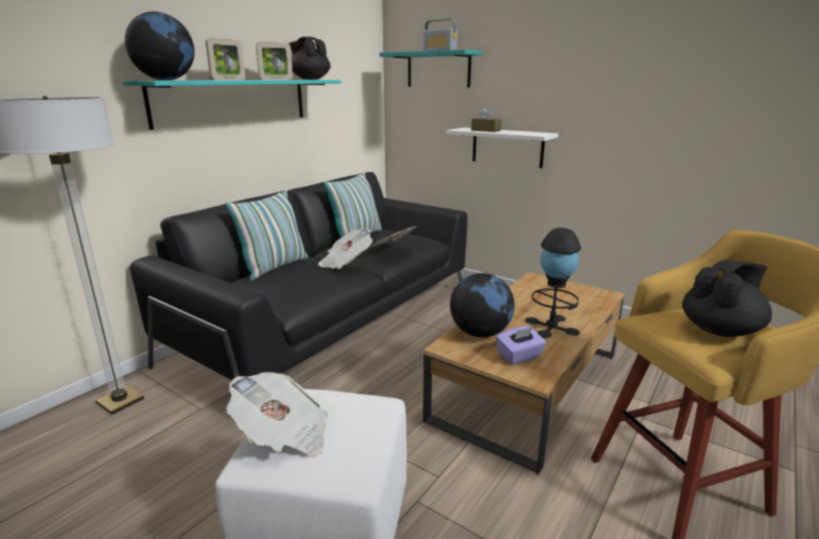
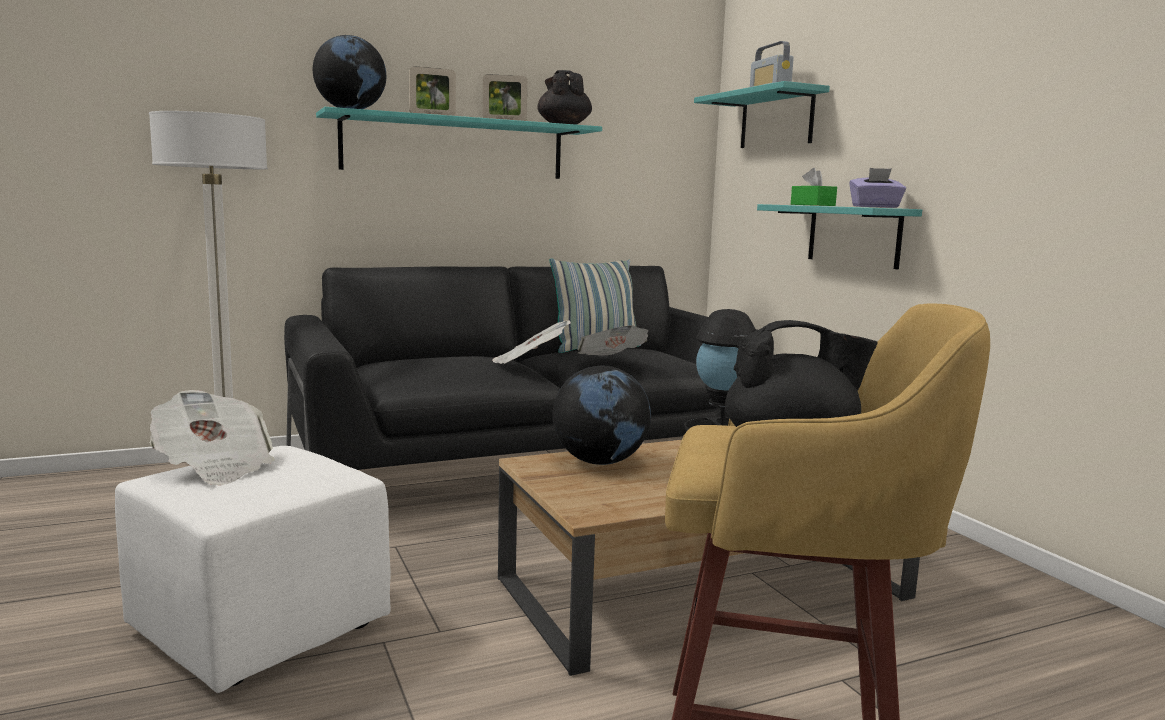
camera: 30 degrees right, 10 degrees down
(274, 267) = (443, 355): pillow -> none
(486, 130) = (812, 205): brown tissue box -> green tissue box
(507, 147) = (853, 235): white shelf -> turquoise shelf
(519, 356) = (607, 491): purple tissue box -> purple tissue box (875, 207)

